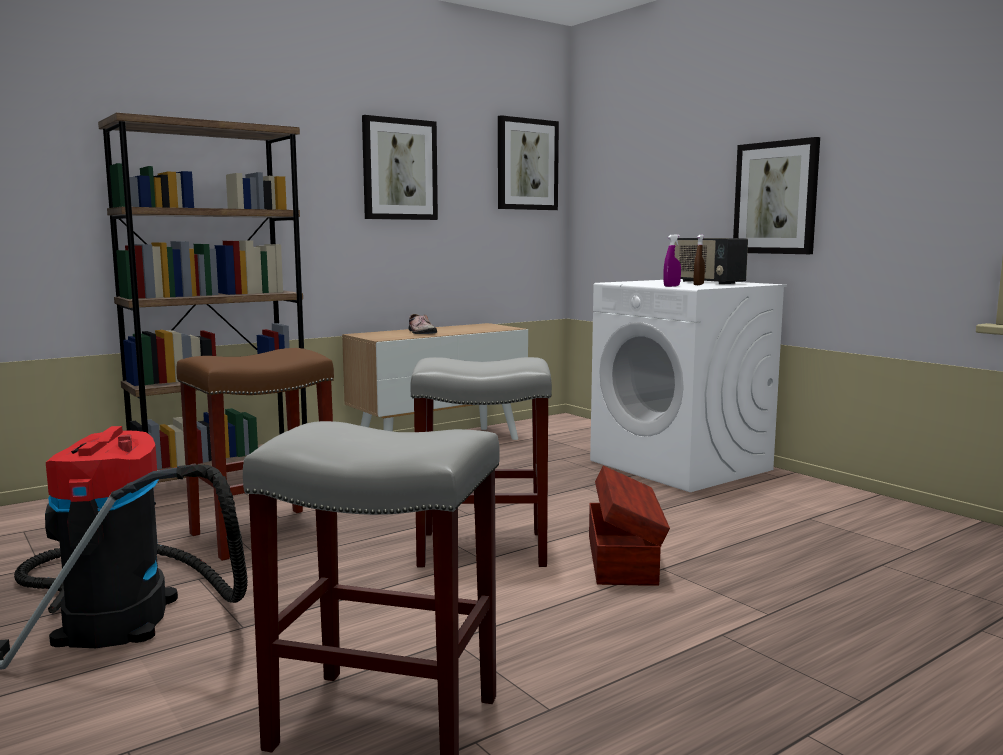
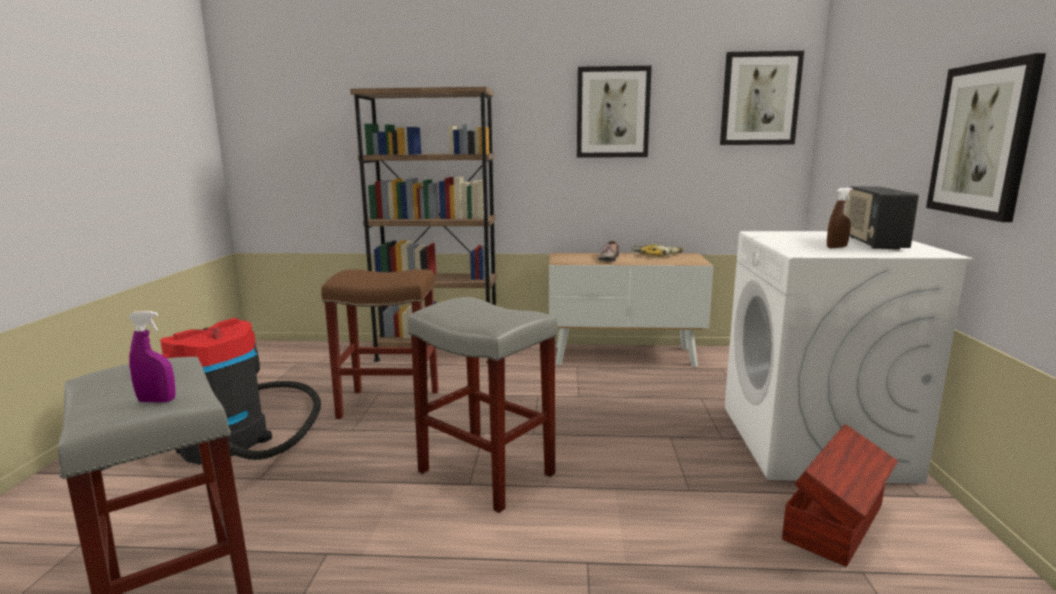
camera: 40 degrees right, 5 degrees up
(457, 326) = (658, 255): none -> power drill
(623, 559) = (571, 534): brown storage box -> brown storage box (836, 522)
(671, 286) = (788, 247): purple spray bottle -> purple spray bottle (157, 401)

